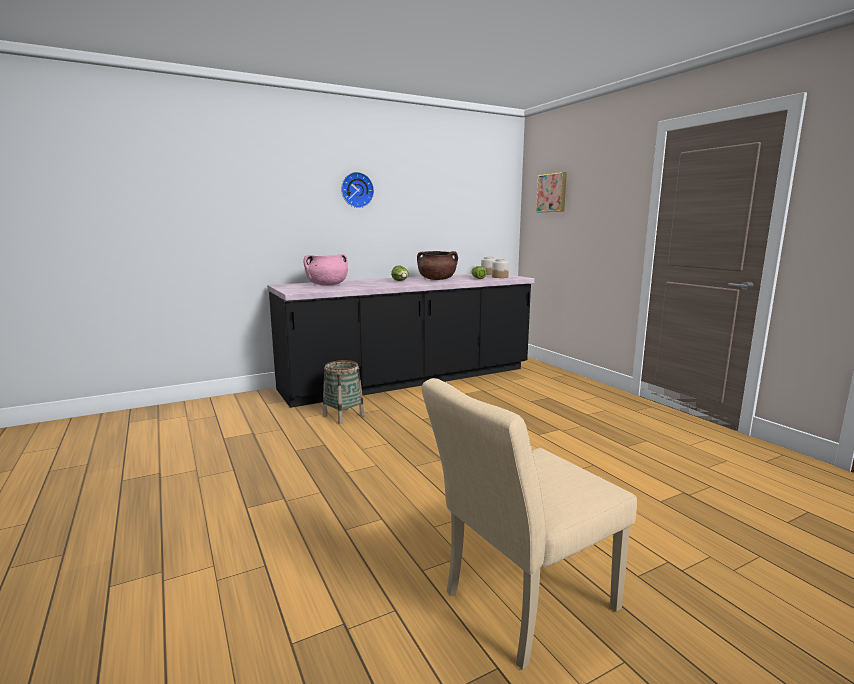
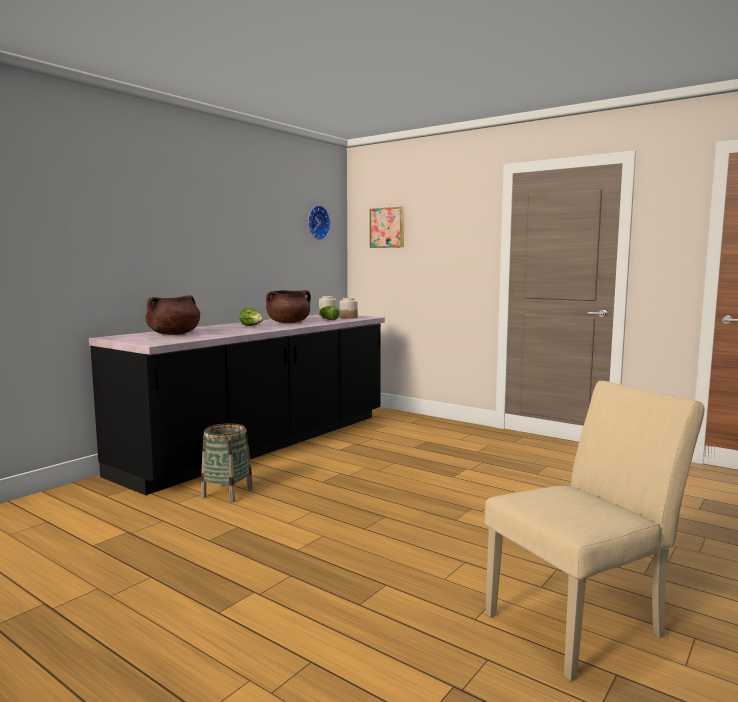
camera: 25 degrees left, 5 degrees down
(327, 285) = (174, 334): pink cooking pot -> brown cooking pot
(356, 190) = (189, 218): wall clock -> wall clock (317, 222)
(520, 605) = (584, 622): beige chair -> beige chair turned 150 degrees counterclockwise

